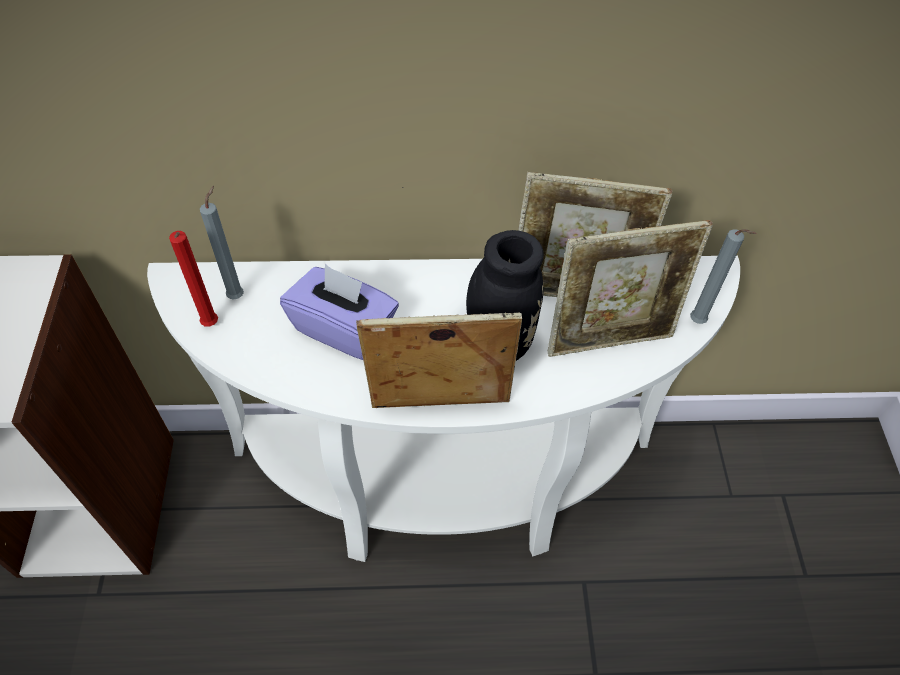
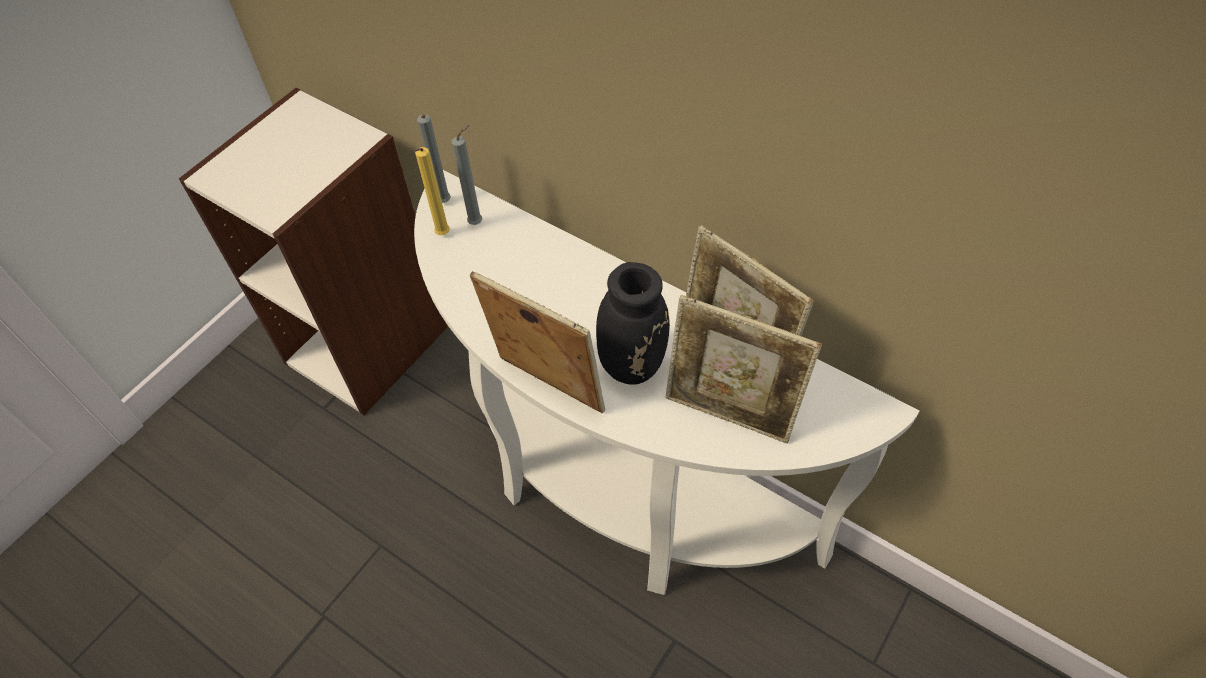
camera: 40 degrees right, 0 degrees up
(210, 326) = (441, 236): red candle -> yellow candle
(344, 328) = (530, 288): purple tissue box -> none
(699, 323) = (823, 446): grey candle -> grey candle (444, 203)

